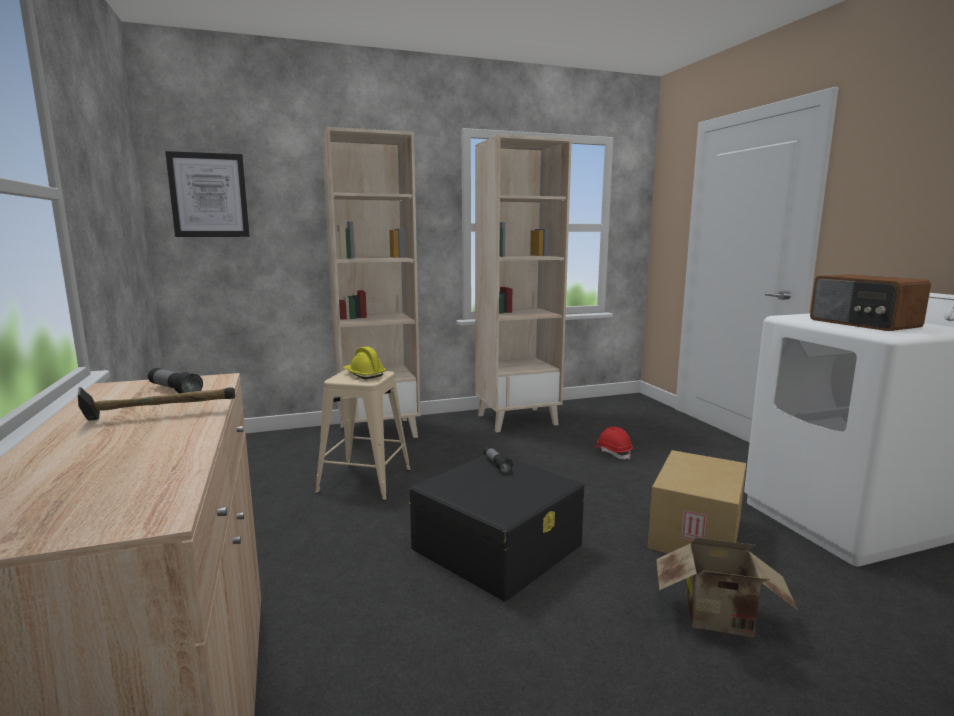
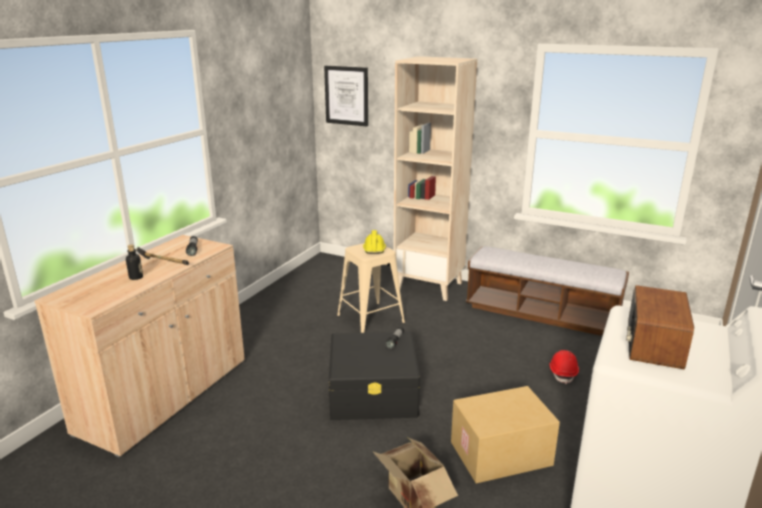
camera: 45 degrees right, 10 degrees up
(138, 444) = (136, 277): none -> bottle
(517, 419) = (541, 314): beige bookcase -> bench

